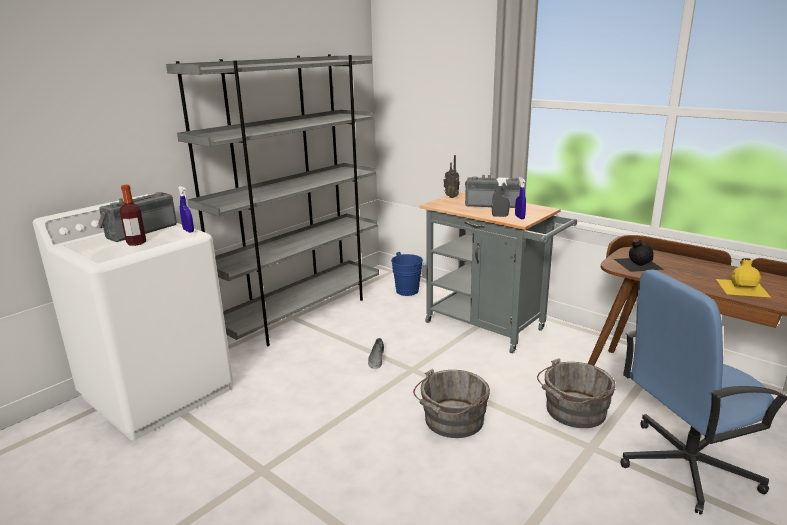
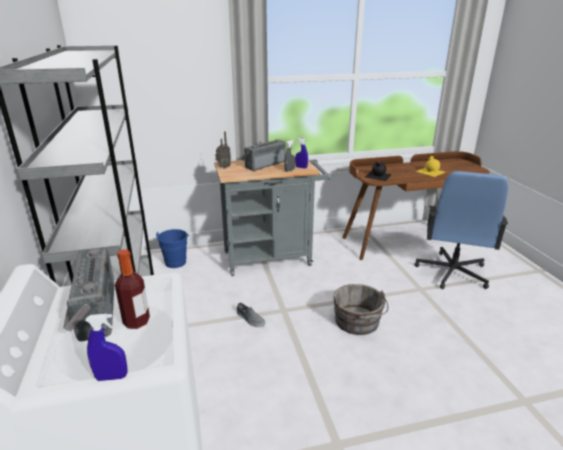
camera: 55 degrees left, 5 degrees up
(188, 231) = (149, 280): blue spray bottle -> blue spray bottle (111, 377)
(573, 411) = (386, 277): grey bucket -> none

